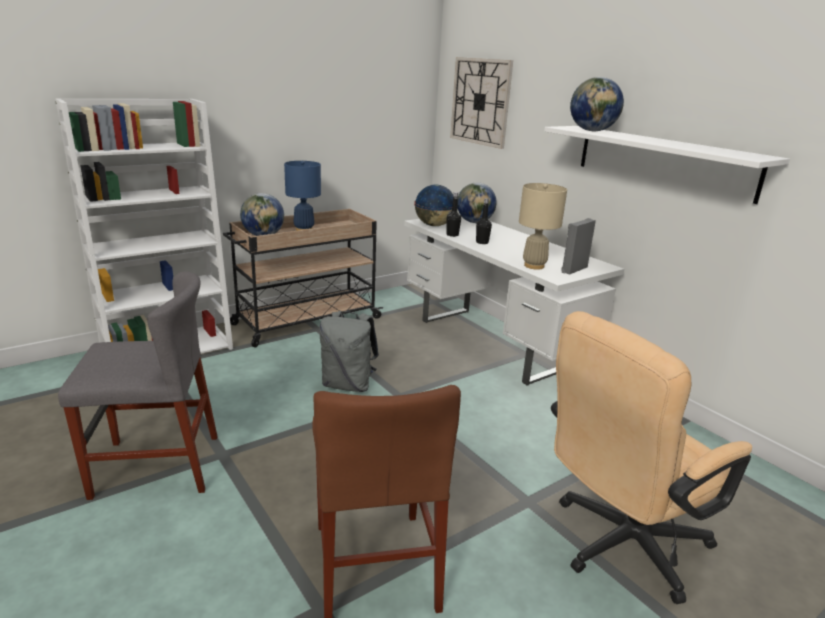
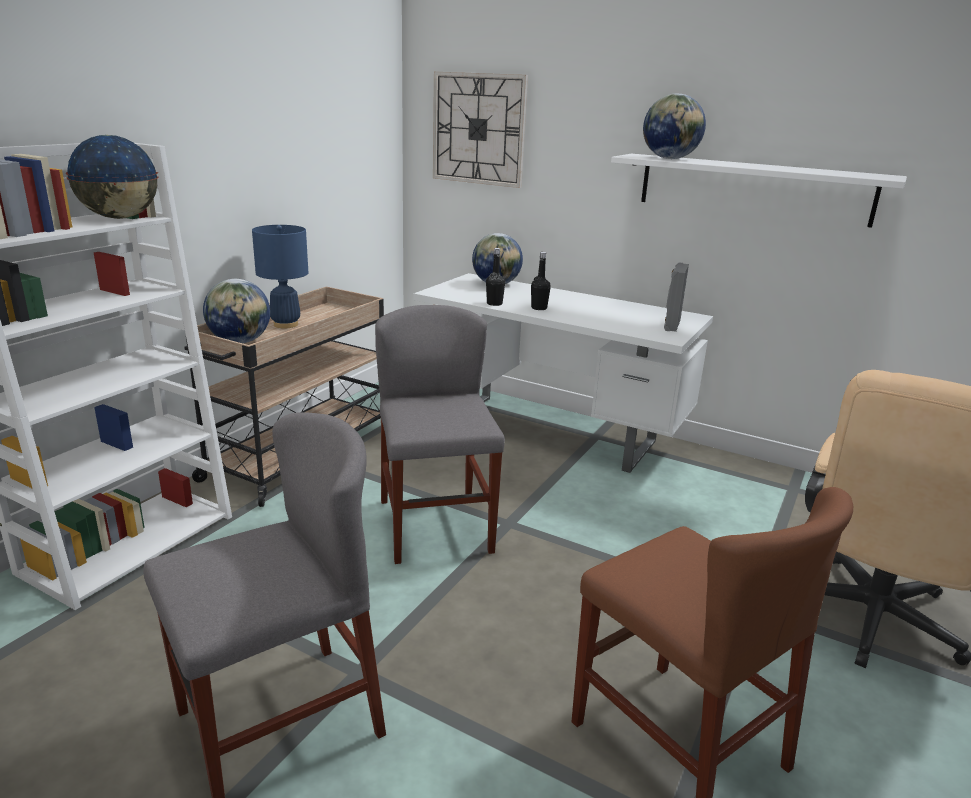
camera: 25 degrees left, 0 degrees up
(348, 385) = (435, 526): grey backpack -> grey chair
(434, 225) = (457, 294): globe -> globe (120, 218)
(534, 266) = (629, 327): beige table lamp -> none

